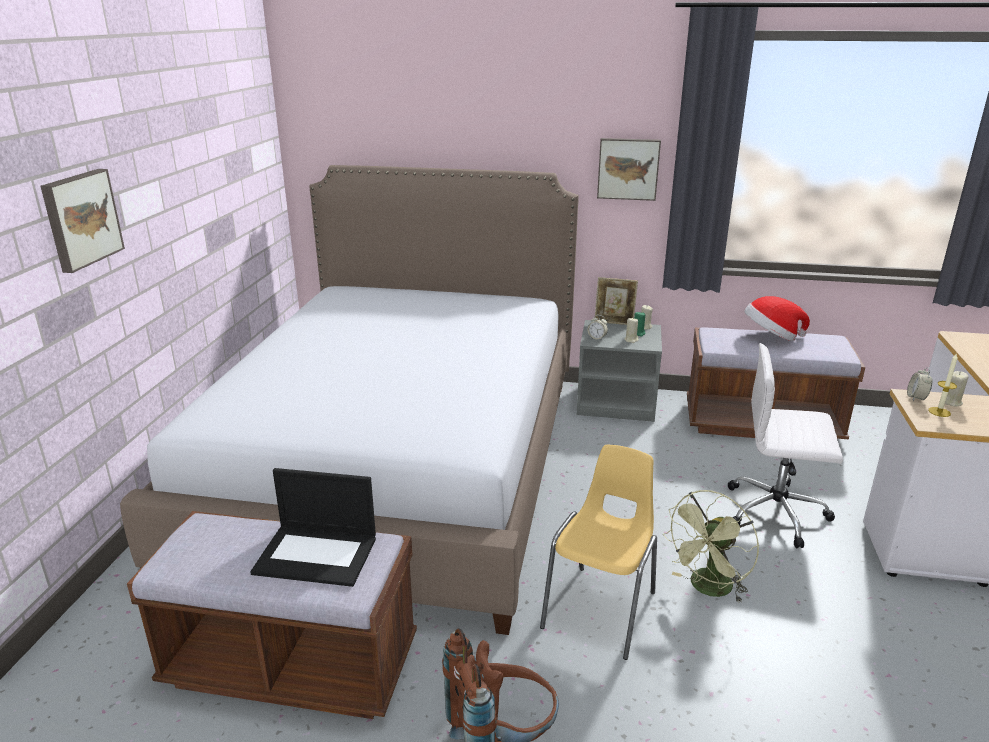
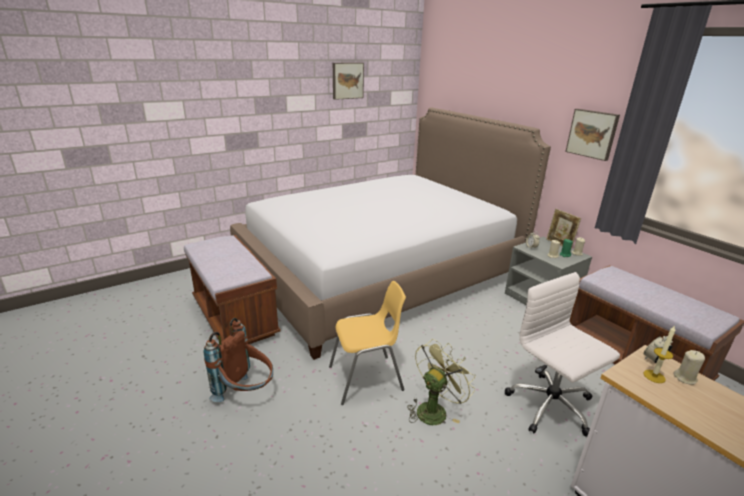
camera: 45 degrees right, 0 degrees up
(80, 219) = (258, 102): picture -> picture (347, 80)
(317, 555) = (234, 265): laptop -> none
(707, 589) = (434, 409): green fan -> green fan turned 135 degrees clockwise
(771, 337) = (656, 290): hat -> none

